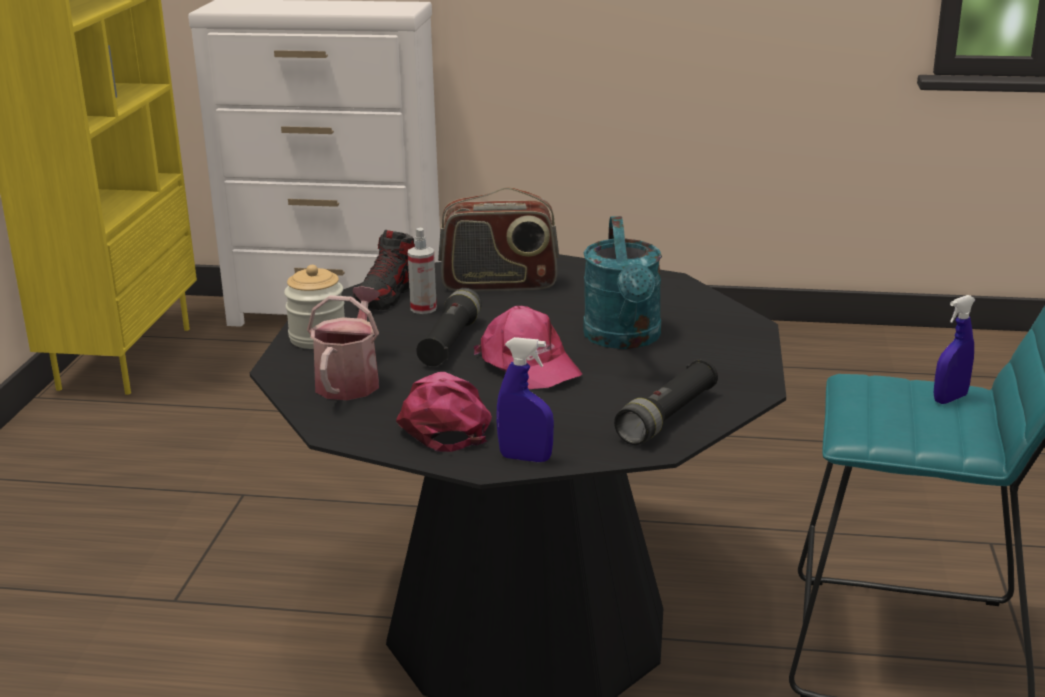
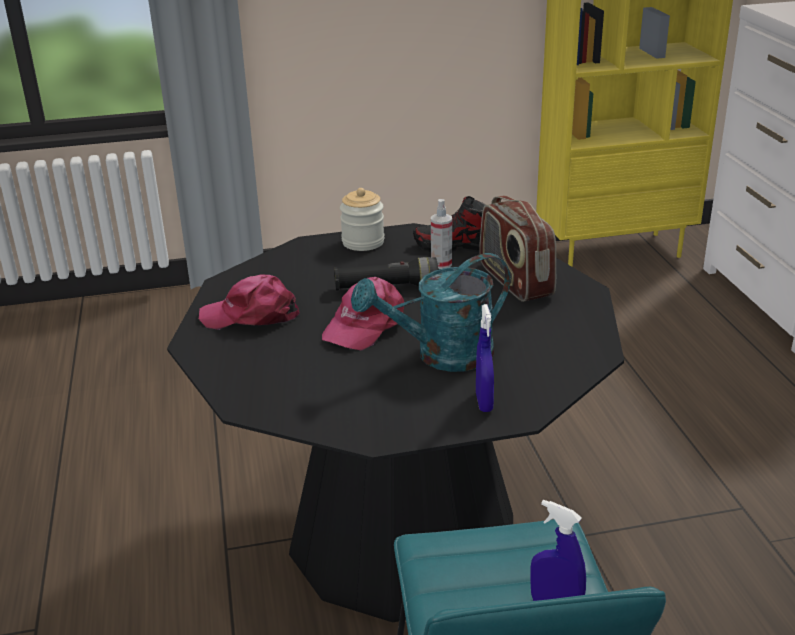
camera: 70 degrees right, 5 degrees up
(350, 380) = (302, 269): watering can -> none
(445, 423) = (251, 315): pink cap -> pink cap turned 150 degrees counterclockwise
(525, 458) = (209, 356): blue spray bottle -> blue spray bottle (484, 402)
(668, 417) = (300, 402): black flashlight -> none

